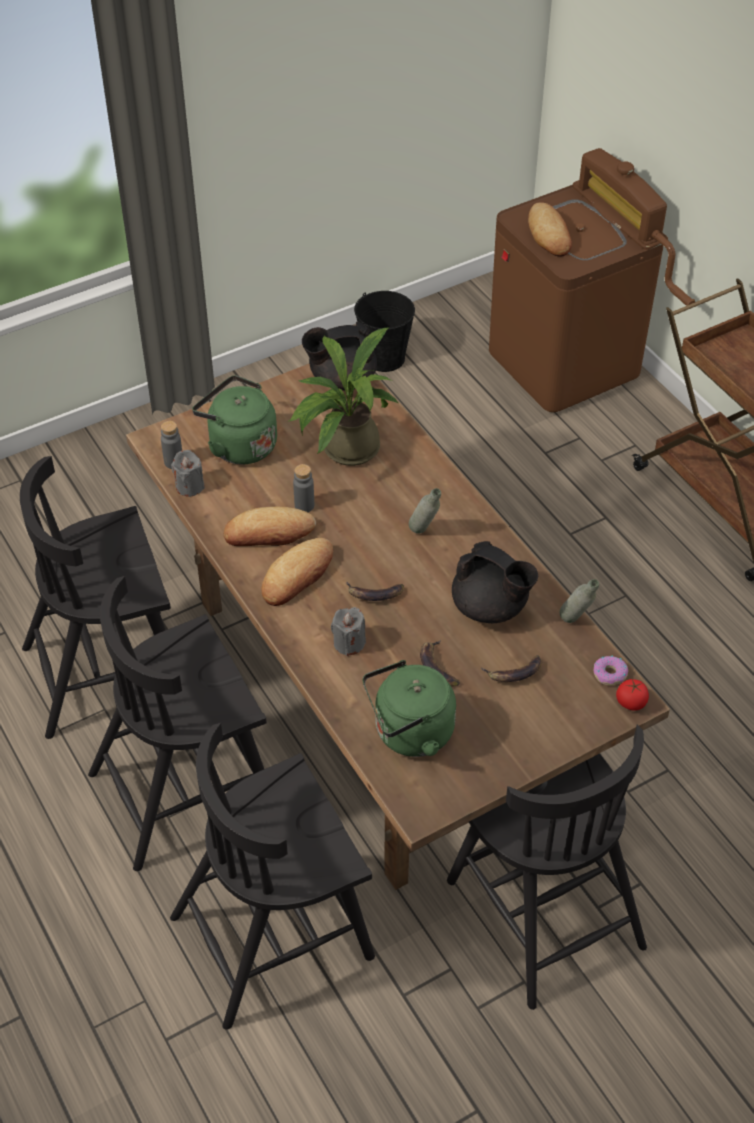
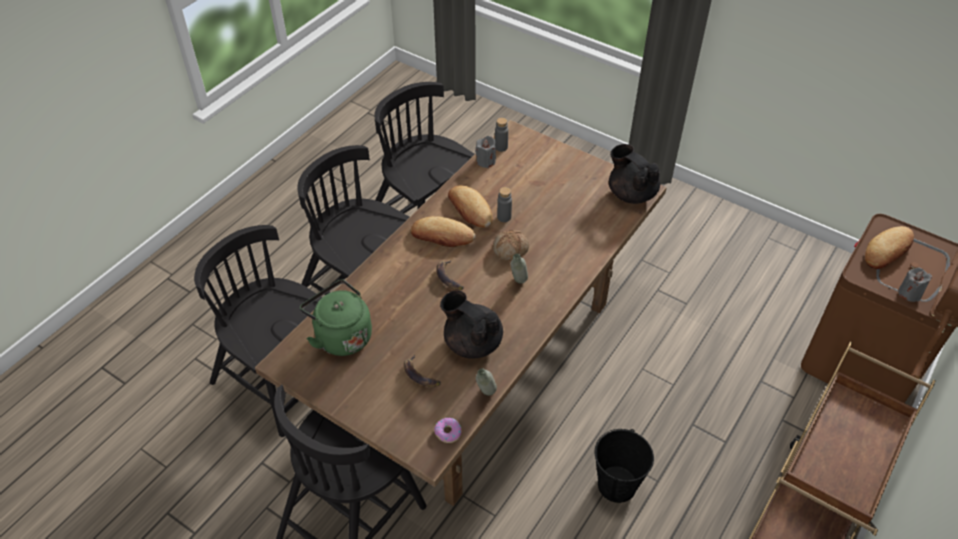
camera: 65 degrees right, 0 degrees up
(239, 445) = (535, 169): green kettle -> none
(344, 451) = (566, 218): potted plant -> none
(349, 643) = (400, 280): grey candle -> grey candle (909, 293)
(364, 520) = (511, 250): none -> bread
(384, 358) = (774, 256): black bucket -> black bucket (617, 484)
(437, 667) = (404, 331): banana -> none
(490, 607) = (472, 342): black teapot -> black teapot turned 120 degrees clockwise
(631, 702) = (427, 454): tomato -> none

